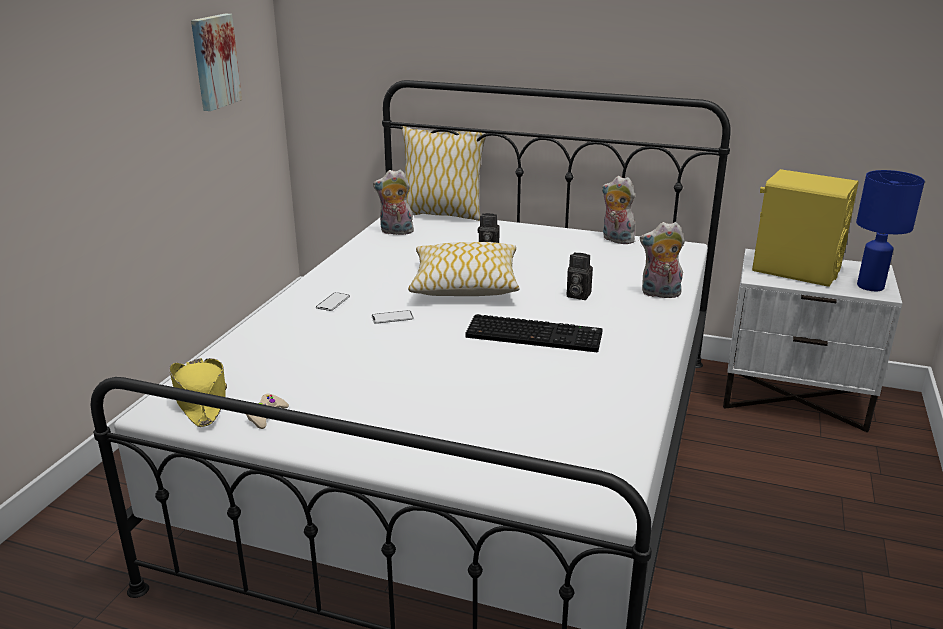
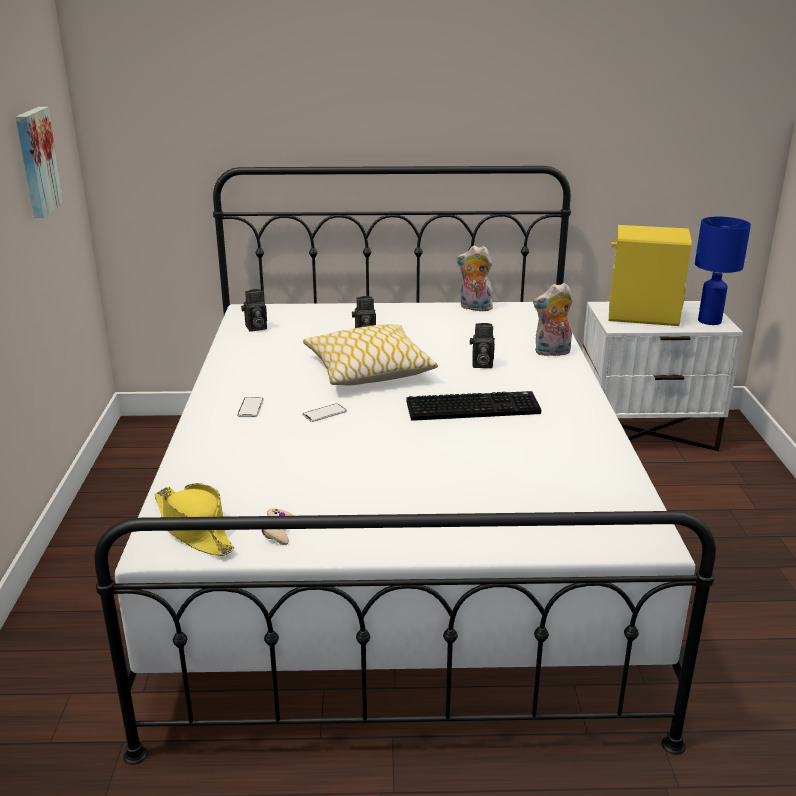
camera: 20 degrees left, 0 degrees up
(395, 232) = (255, 328): plush toy -> camera
(441, 214) = (287, 304): pillow -> none

